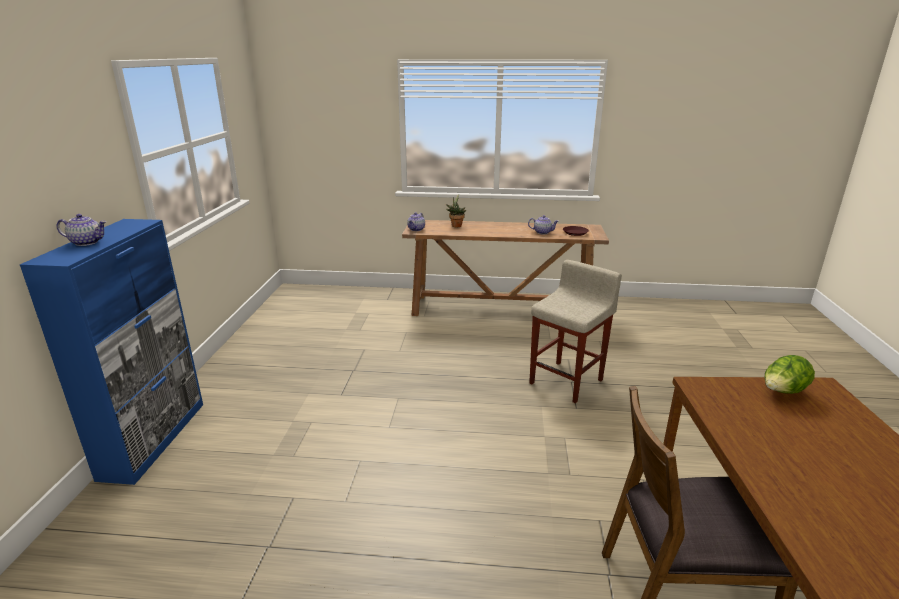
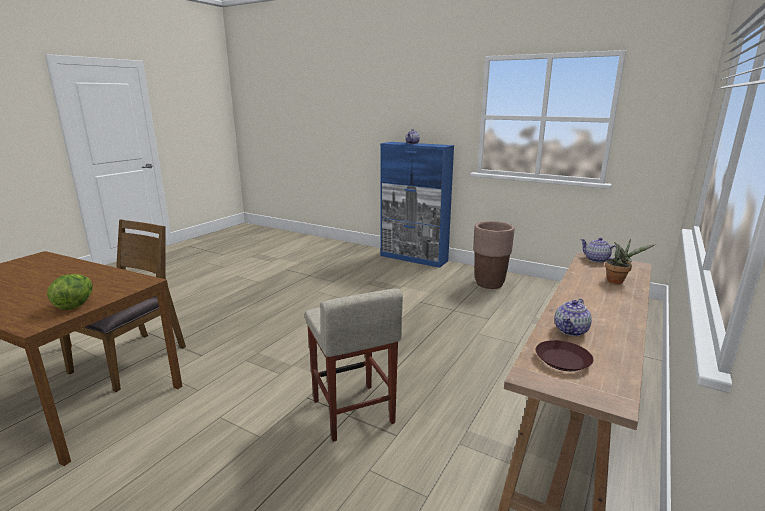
camera: 115 degrees right, 5 degrees down
(264, 359) = (489, 284): none -> brown planter

